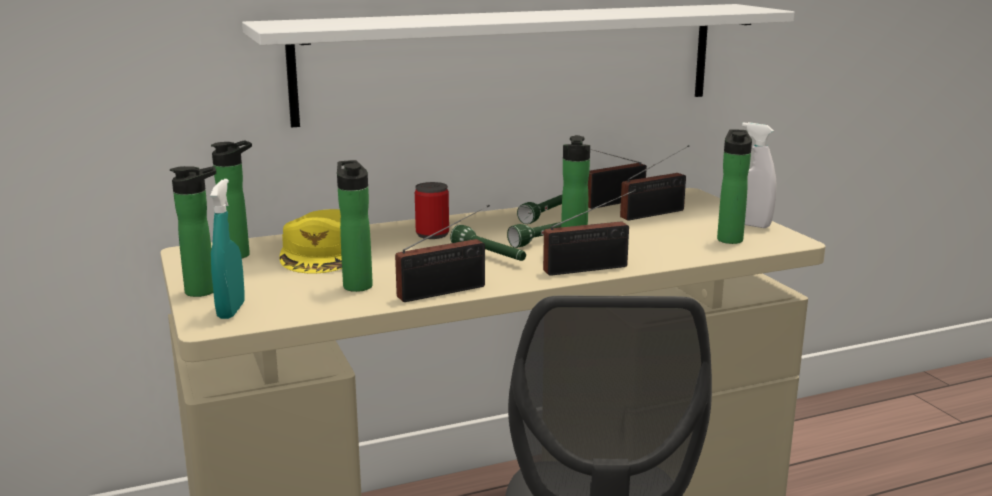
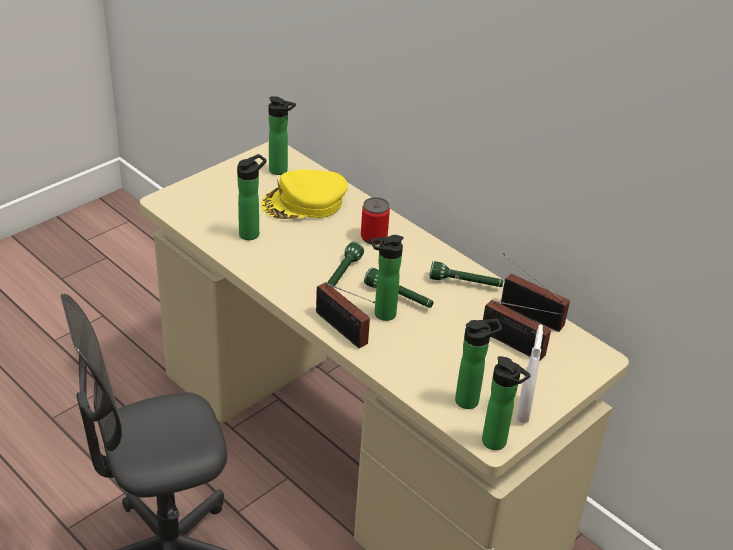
camera: 65 degrees right, 20 degrees up
(205, 291) = (212, 181): bottle -> bottle (497, 444)
(231, 310) = (186, 200): turquoise spray bottle -> none
(447, 291) = (260, 273): radio -> none
(513, 61) = (501, 149): white shelf -> none

